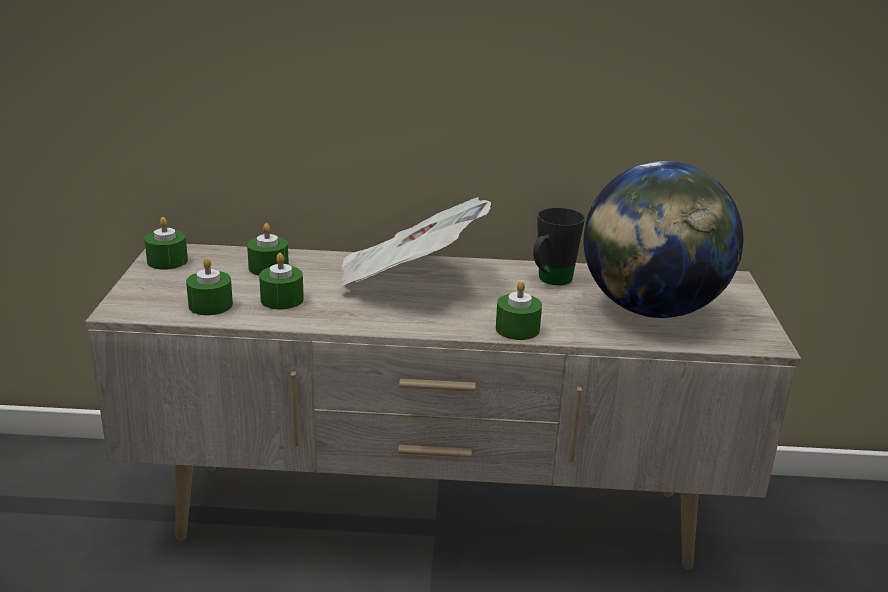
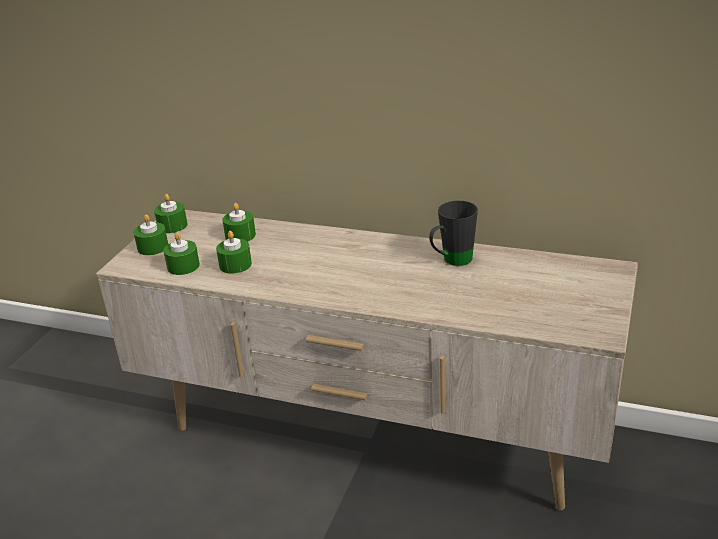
camera: 20 degrees right, 5 degrees up
(407, 279) = (338, 252): newspaper -> none
(517, 329) = (398, 304): green candle -> green candle (153, 247)
(651, 310) = (520, 295): globe -> none

